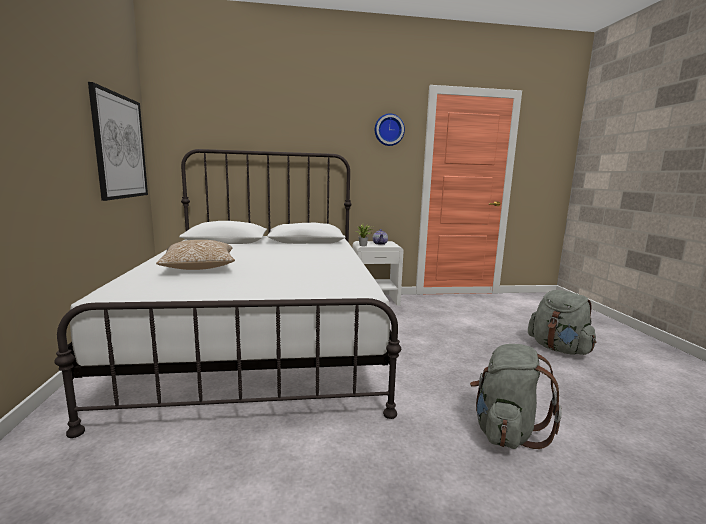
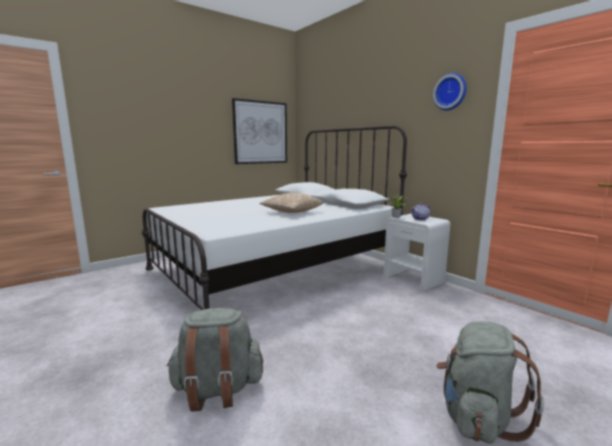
camera: 60 degrees right, 0 degrees up
(199, 268) = (225, 205): pillow -> pillow (291, 212)

